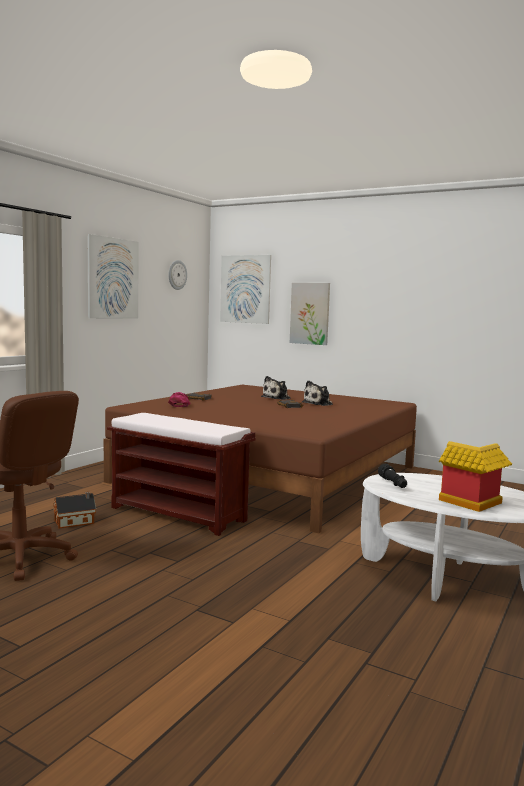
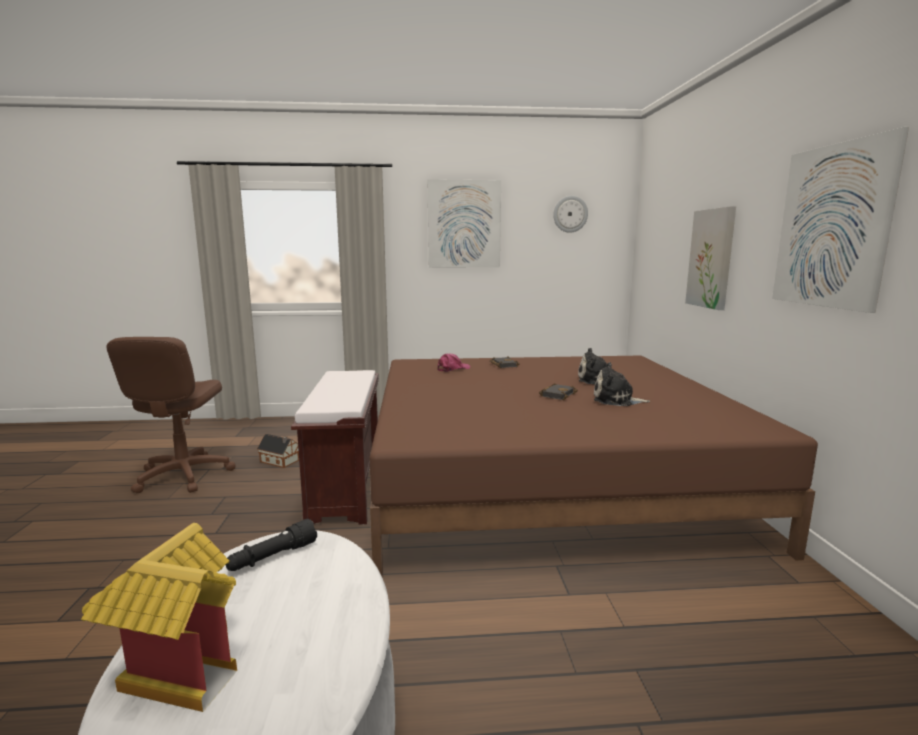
camera: 55 degrees right, 5 degrees up
(245, 289) = (659, 226): picture -> picture (831, 226)

